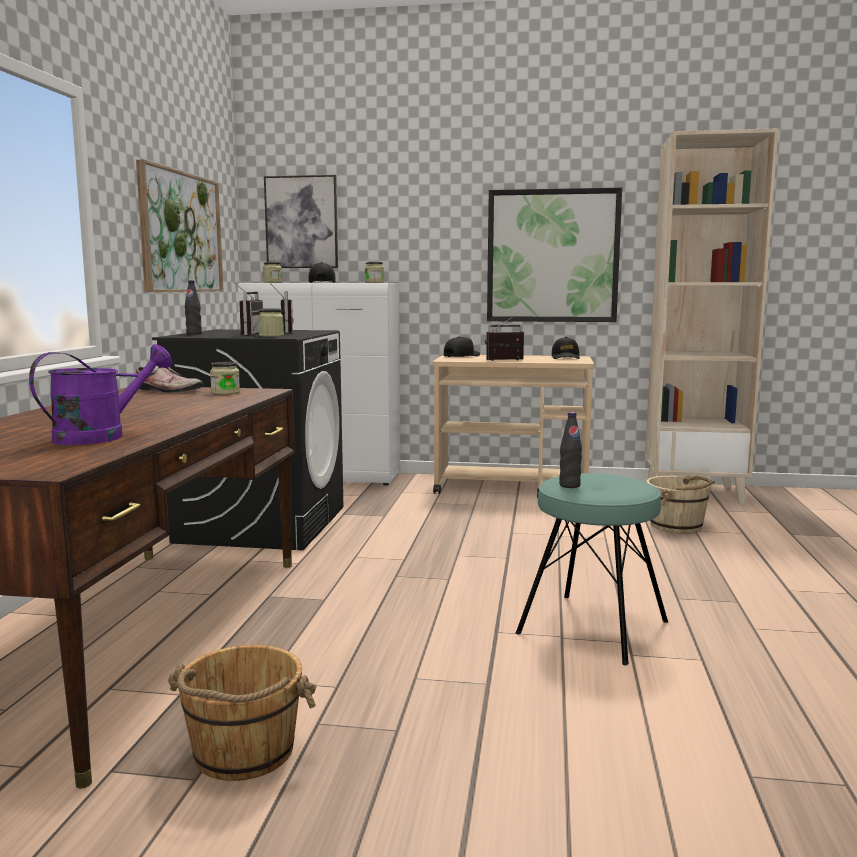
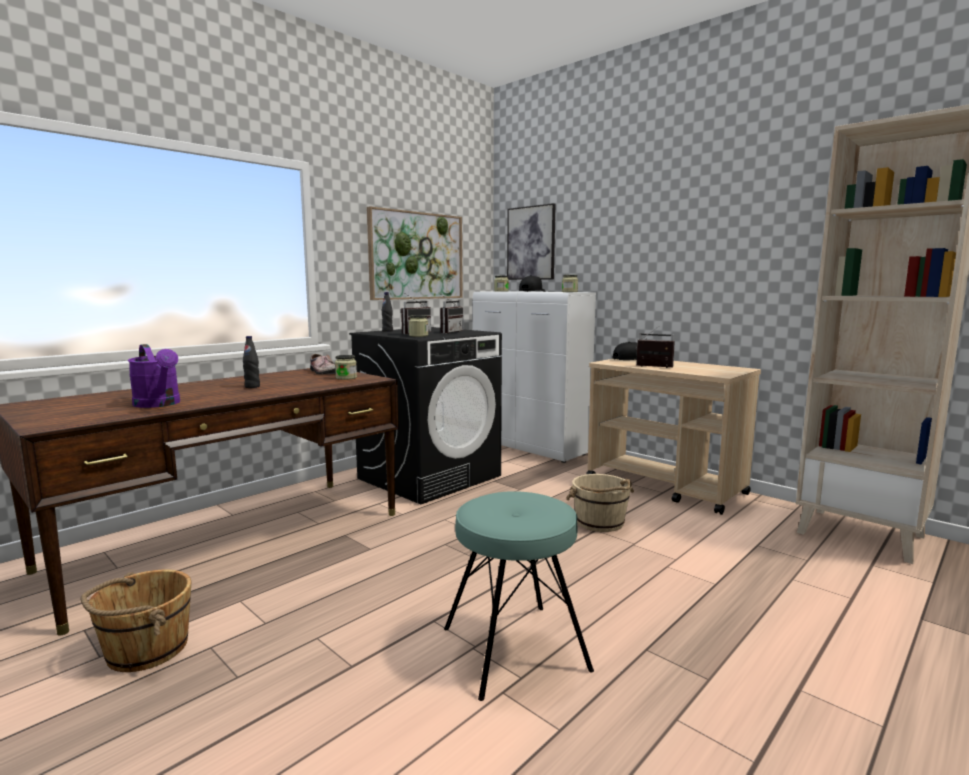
camera: 35 degrees right, 0 degrees up
(101, 436) = (159, 404): purple watering can -> purple watering can turned 60 degrees clockwise
(552, 256) = (730, 267): picture -> none
(565, 357) = (725, 369): black cap -> none
(569, 485) = (486, 504): black bottle -> black bottle (252, 387)
(677, 526) = (778, 567): beige bucket -> beige bucket (600, 522)

